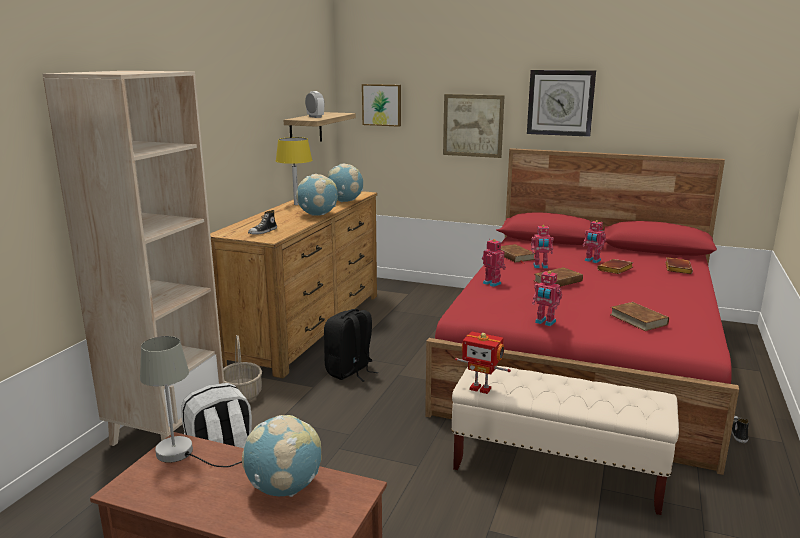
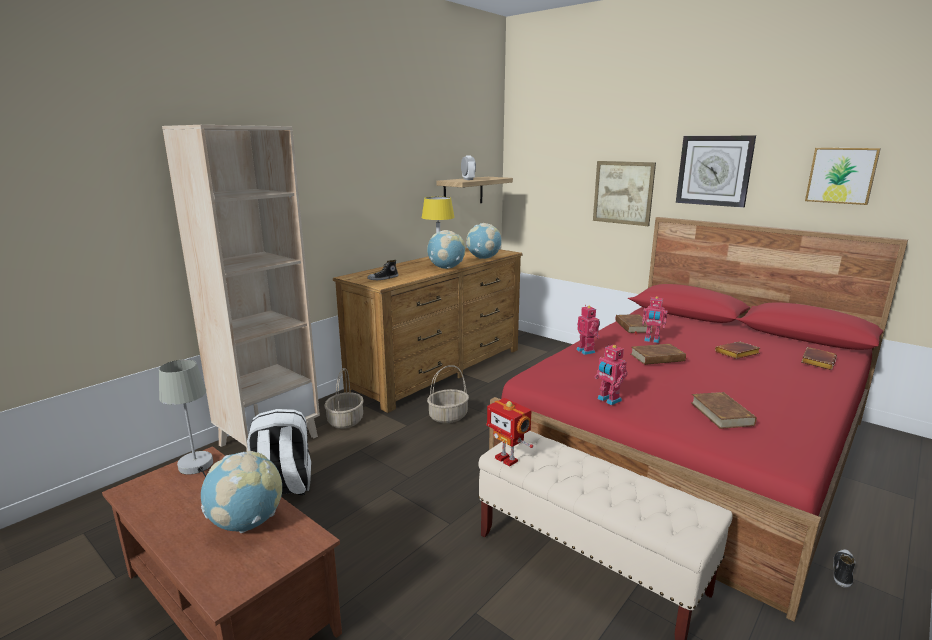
camera: 20 degrees right, 0 degrees up
(350, 372) = (448, 417): black backpack -> basket
(382, 105) = (541, 171): picture -> picture (841, 175)
(592, 261) = (717, 341): toy robot -> none

